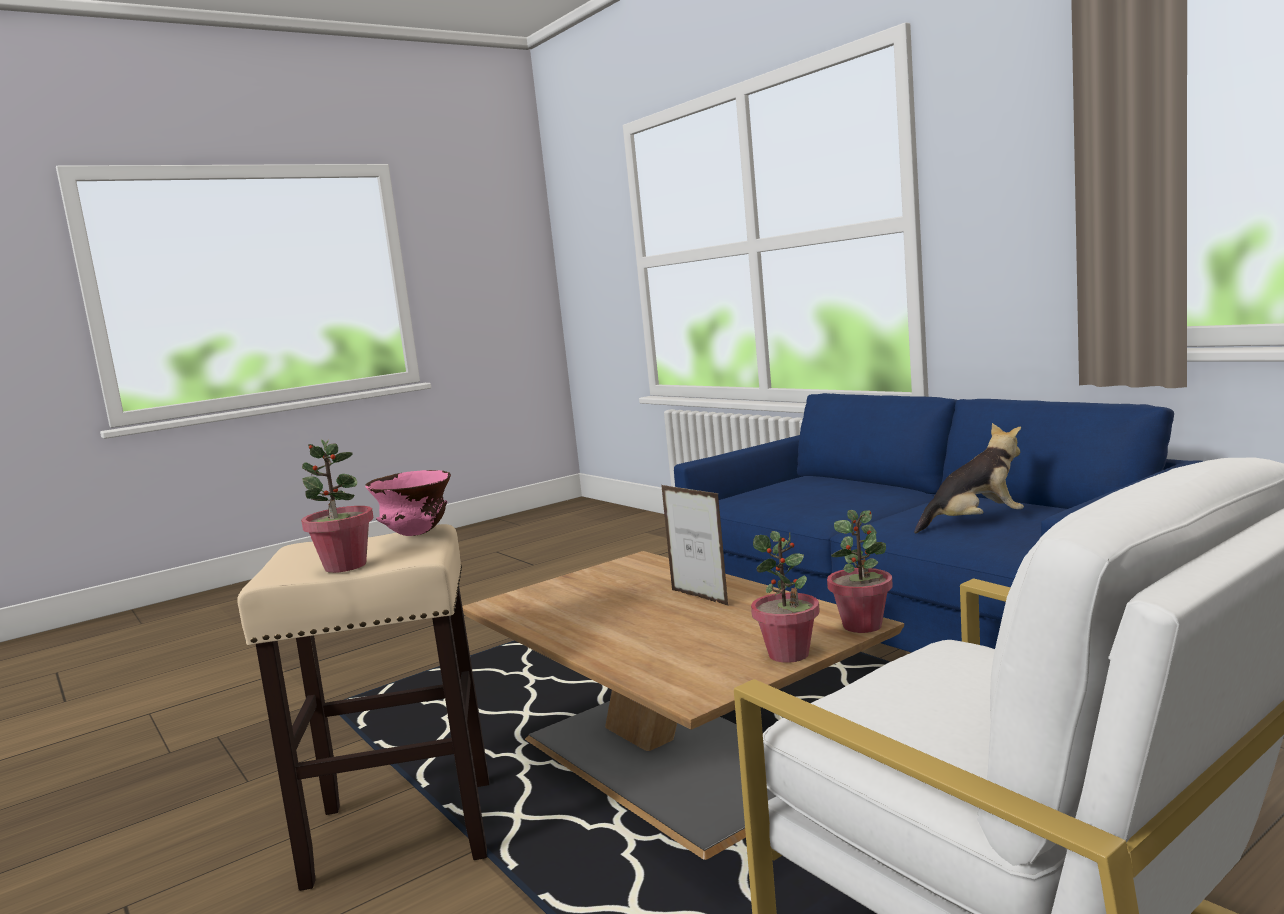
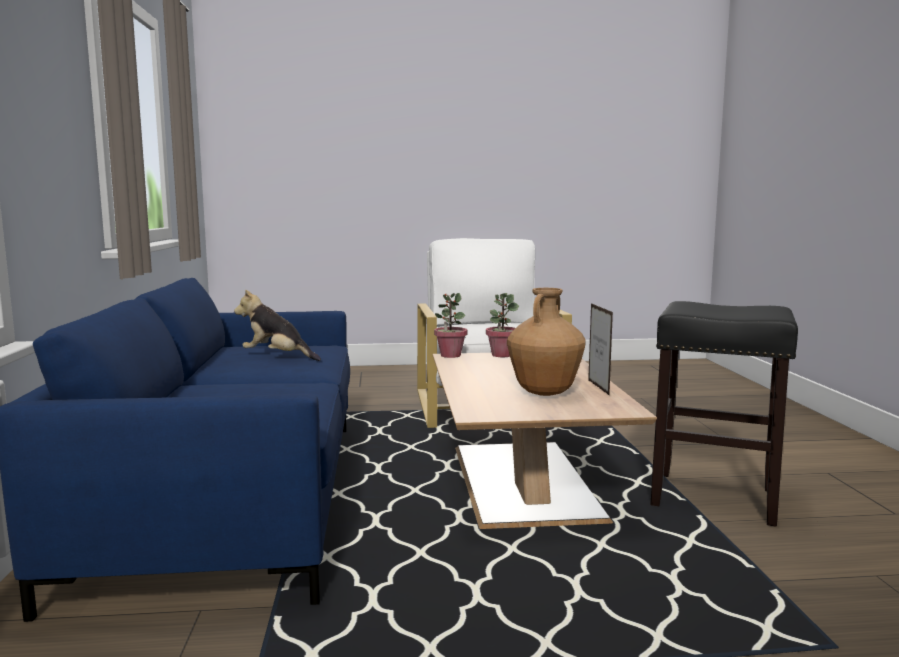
camera: 150 degrees left, 0 degrees up
(345, 566) = (729, 305): potted plant -> none
(399, 833) = (715, 498): beige stool -> black stool
(417, 535) = (686, 309): pink bowl -> none
(606, 599) = (544, 393): none -> brown vase
(699, 597) = (490, 380): picture frame -> picture frame (598, 387)

